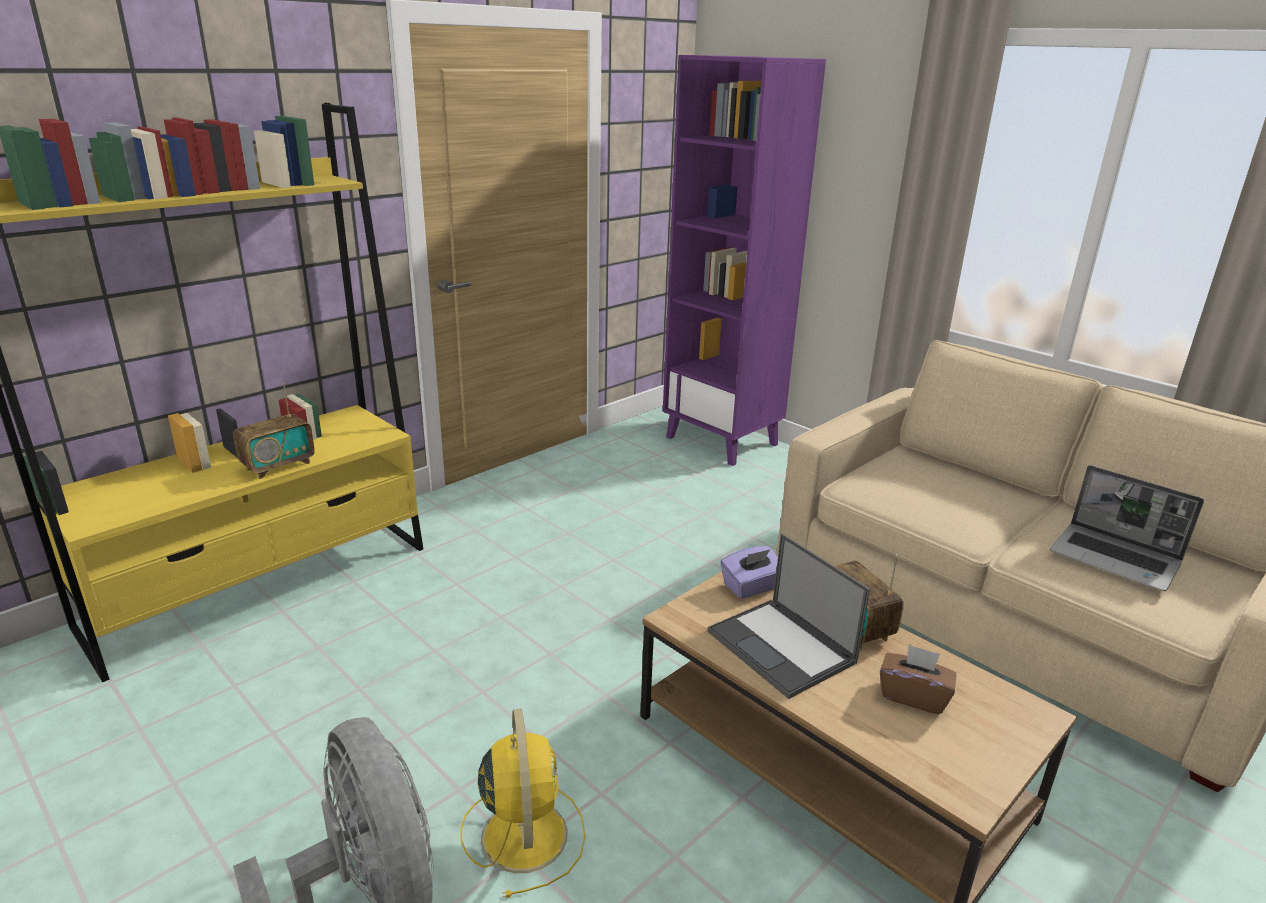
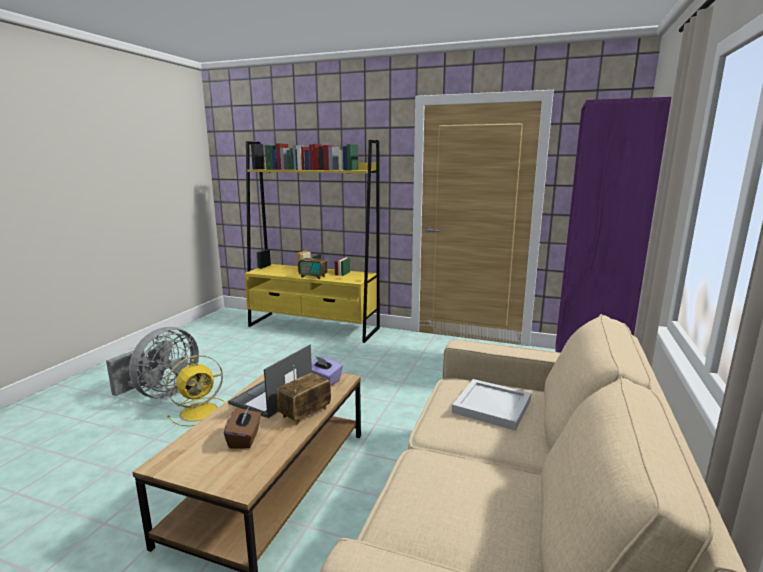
camera: 65 degrees right, 10 degrees down
(935, 486) = (490, 406): none -> white tray
(1116, 559) = (458, 500): laptop -> none

